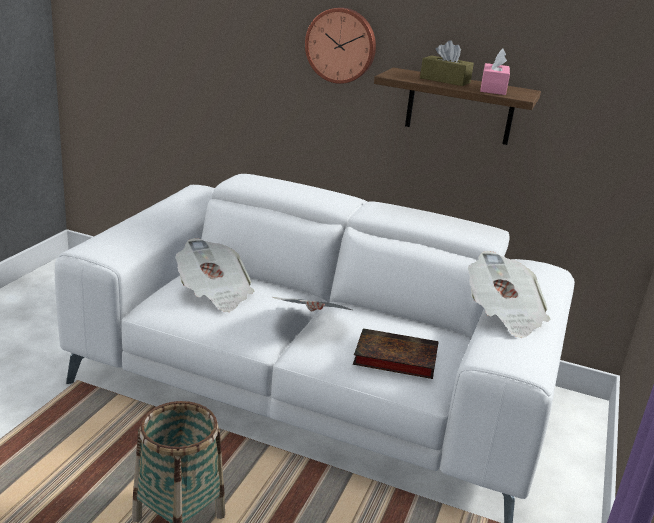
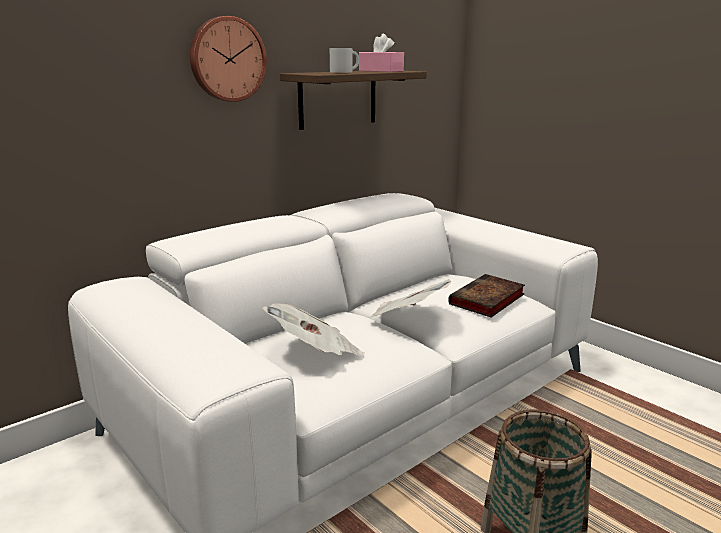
camera: 60 degrees left, 5 degrees down
(445, 80) = (345, 72): brown tissue box -> white mug
(504, 315) = (497, 232): newspaper -> none

